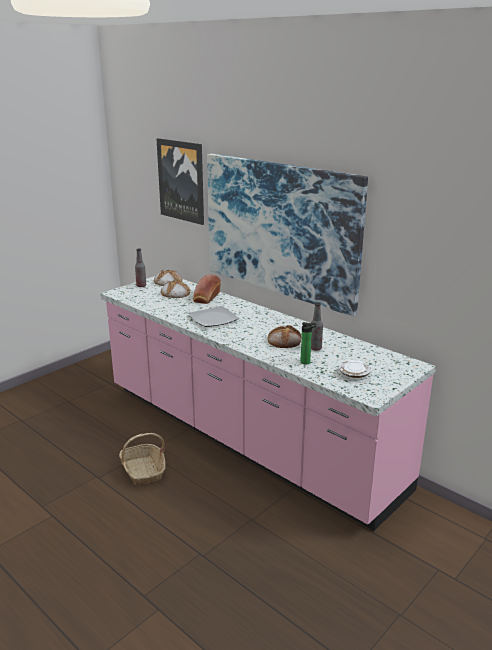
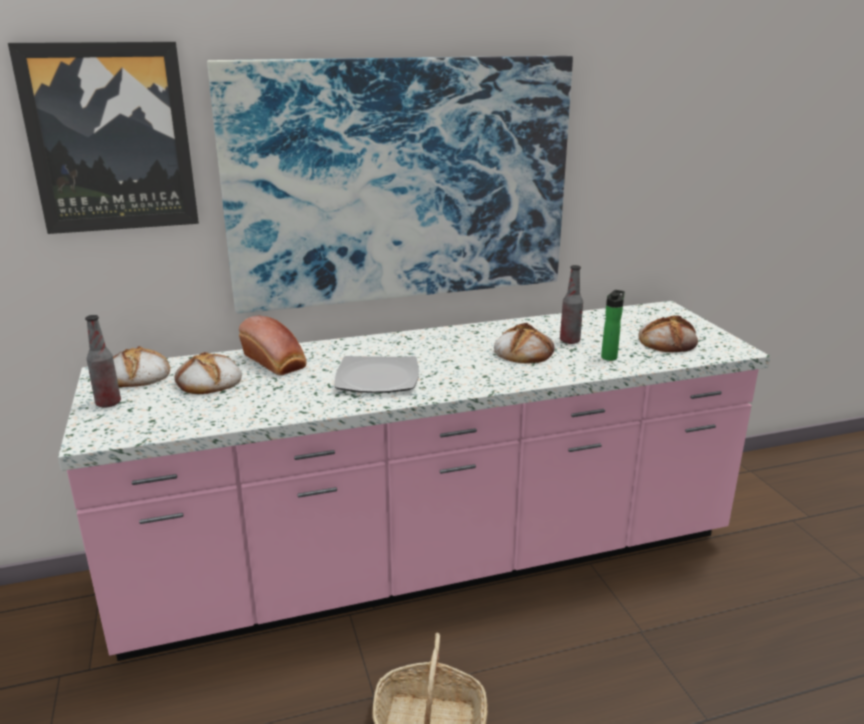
camera: 60 degrees left, 0 degrees up
(354, 374) = (667, 341): white plate -> bread

